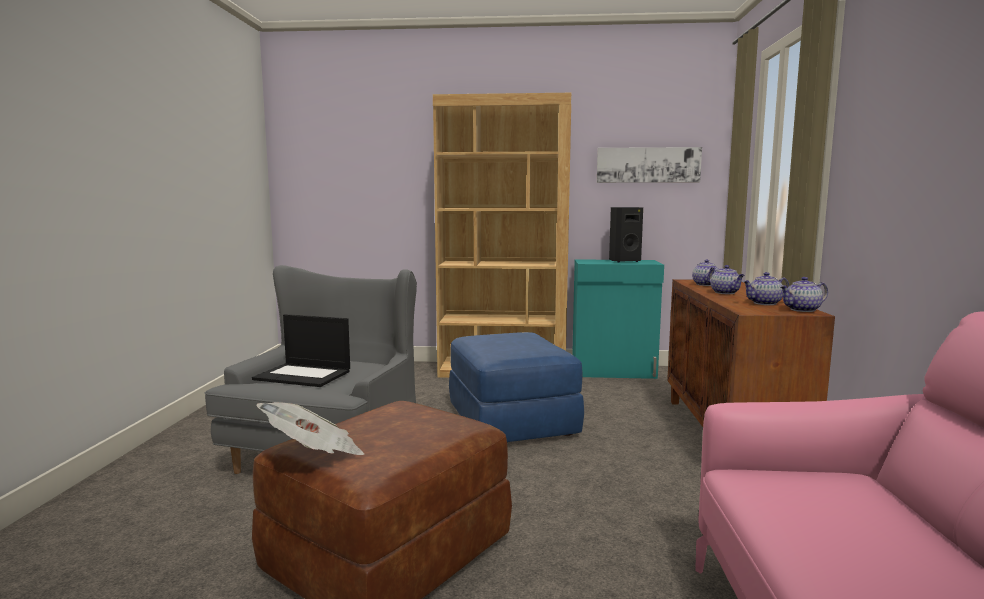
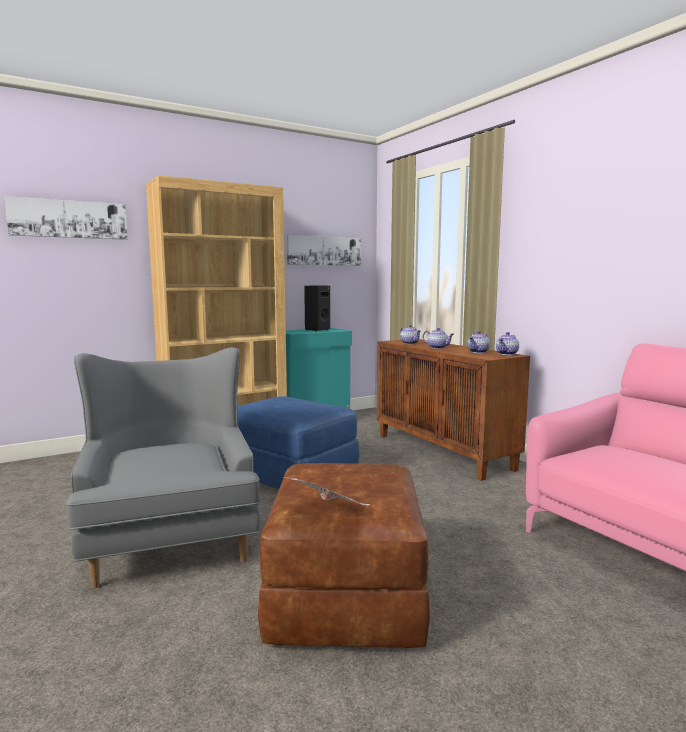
camera: 35 degrees left, 0 degrees up
(304, 375) = (159, 464): laptop -> none
(373, 144) = (69, 219): none -> picture

